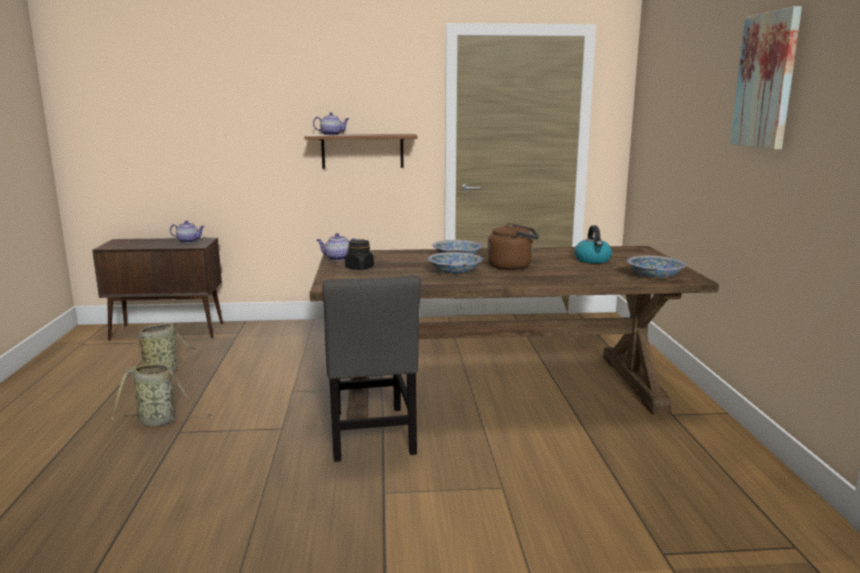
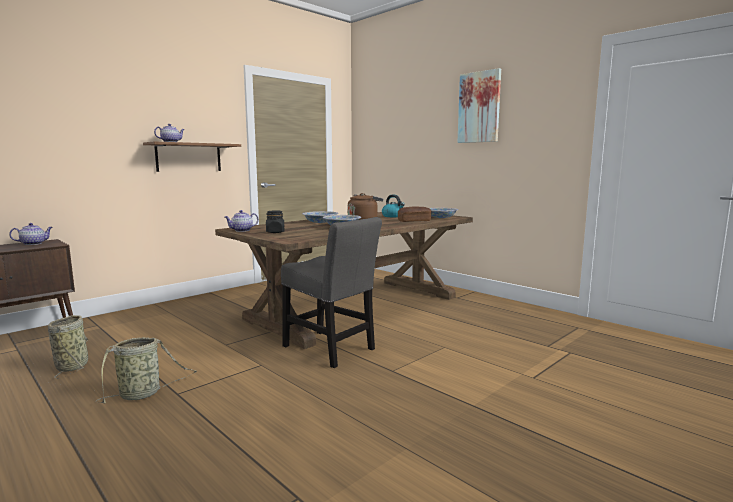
camera: 40 degrees left, 5 degrees down
(588, 277) = (414, 221): none -> bread

